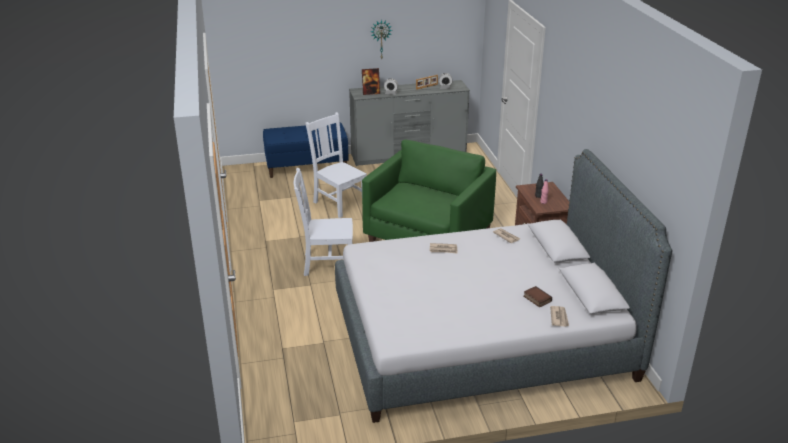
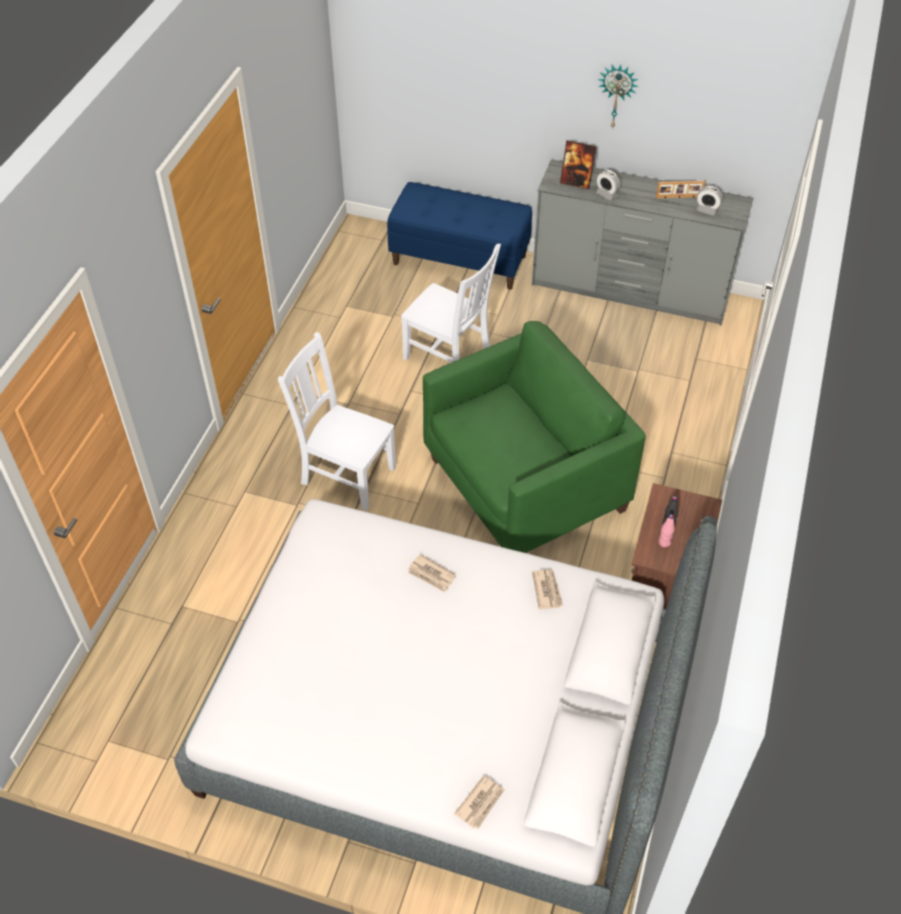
camera: 30 degrees right, 20 degrees up
(339, 203) = (449, 357): white chair -> white chair turned 135 degrees clockwise
(536, 299) = (480, 746): book -> none

